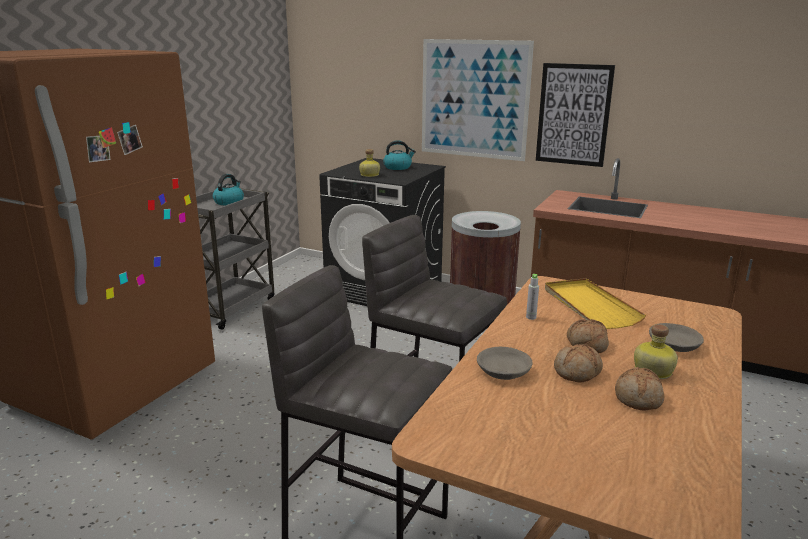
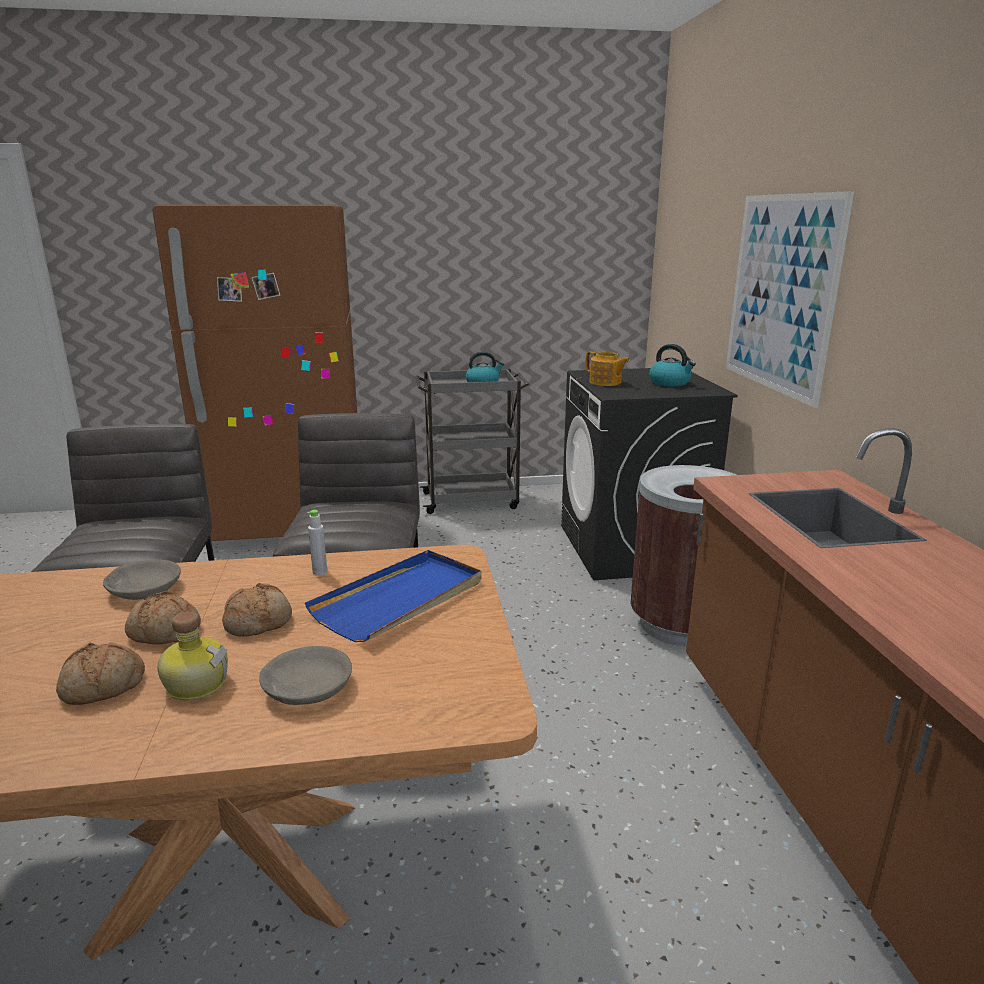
camera: 55 degrees right, 0 degrees up
(369, 175) = (605, 382): bottle -> teapot
(573, 115) = (884, 334): picture -> none
(589, 306) = (400, 599): yellow tray -> blue tray

